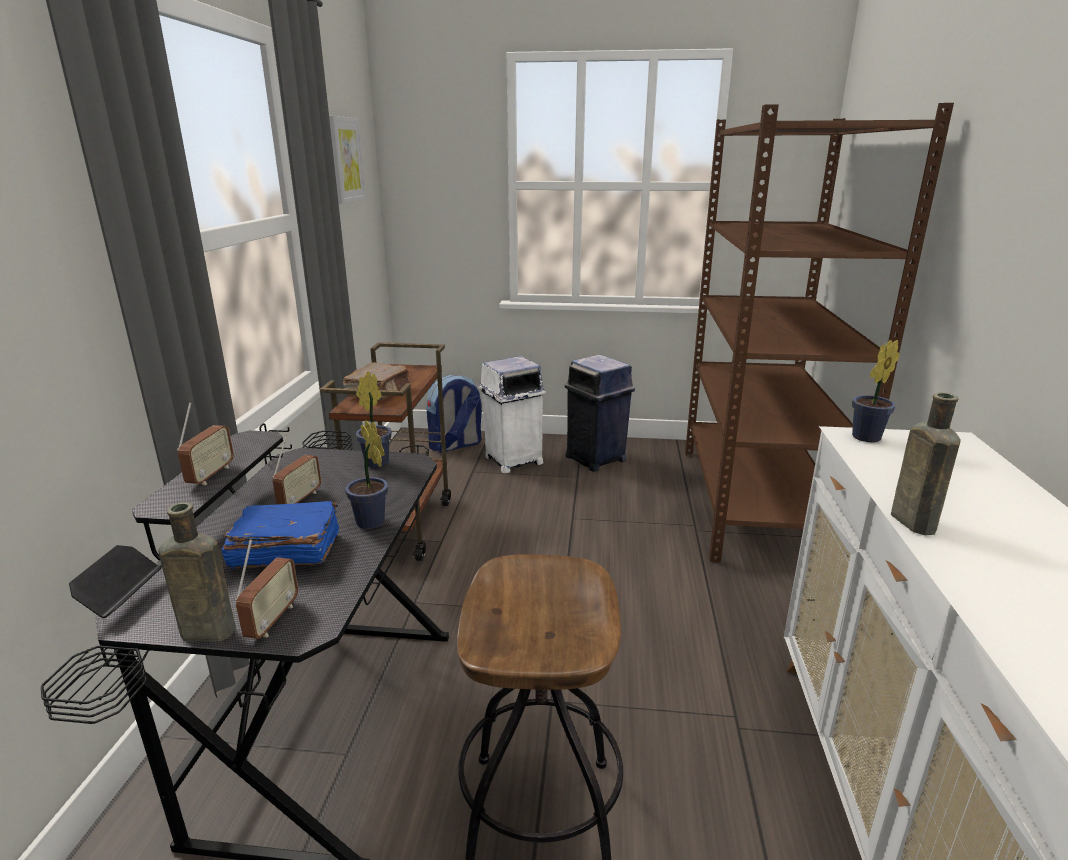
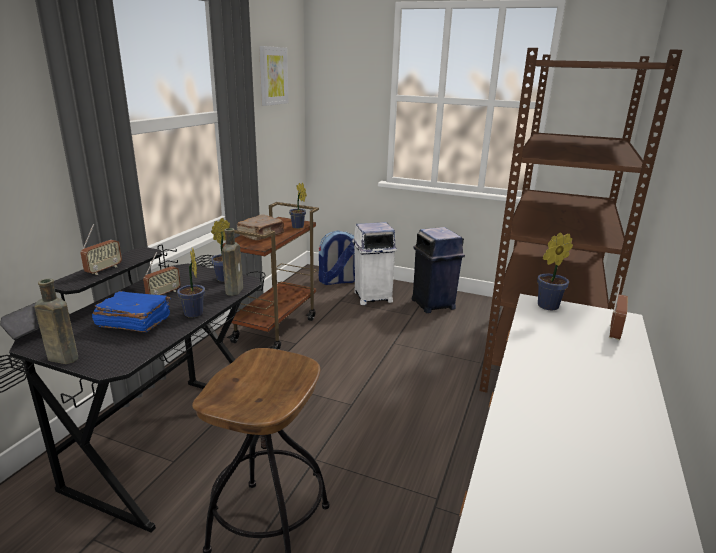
camera: 15 degrees right, 0 degrees up
(272, 620) = (99, 358): radio -> radio (613, 332)
(423, 375) = (298, 227): none -> potted plant
(910, 520) = (516, 366): brown bottle -> brown bottle (234, 290)

